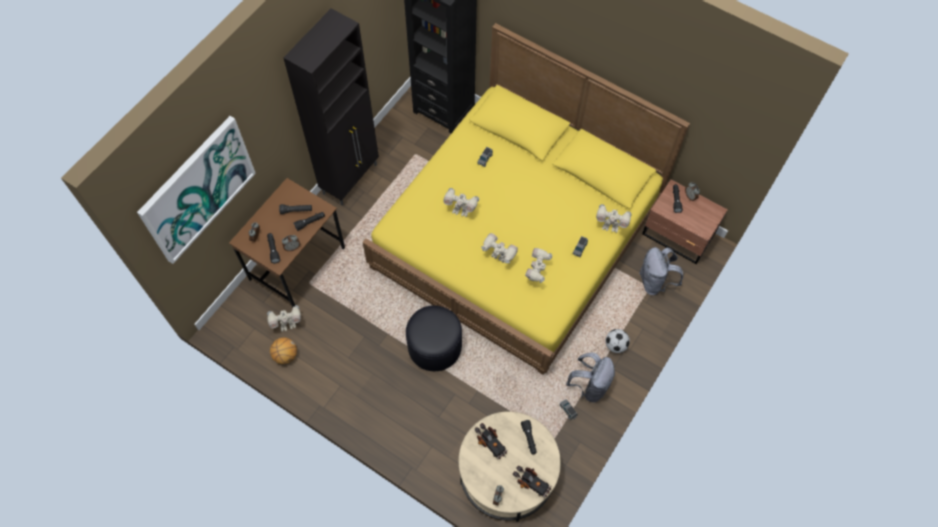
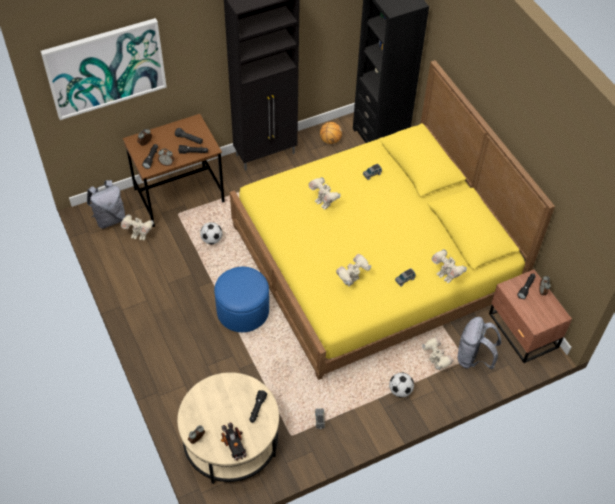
camera: 30 degrees right, 10 degrees down
(285, 355) = (121, 257): basketball -> basketball (330, 140)
(359, 292) = (212, 240): none -> football
(435, 346) = (243, 310): black ottoman -> blue ottoman
(490, 443) = (222, 395): toy truck -> none
(498, 258) = (329, 253): toy robot -> toy robot (435, 363)
(589, 386) = (353, 411): grey backpack -> grey backpack (110, 218)

